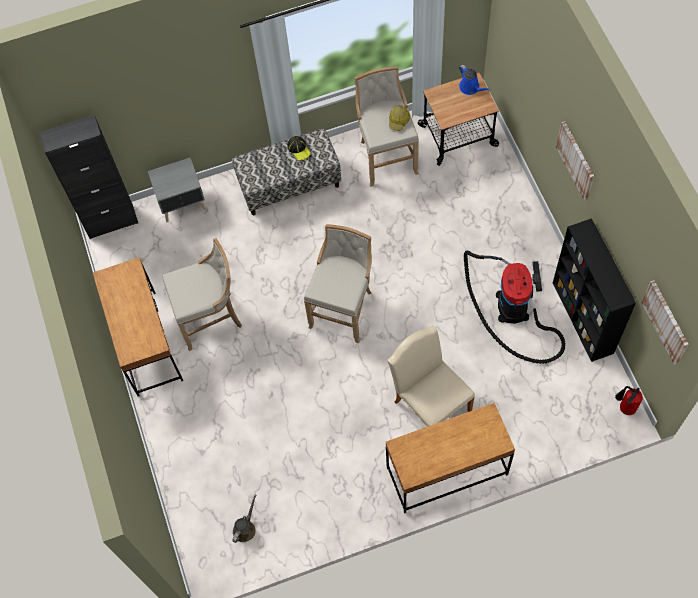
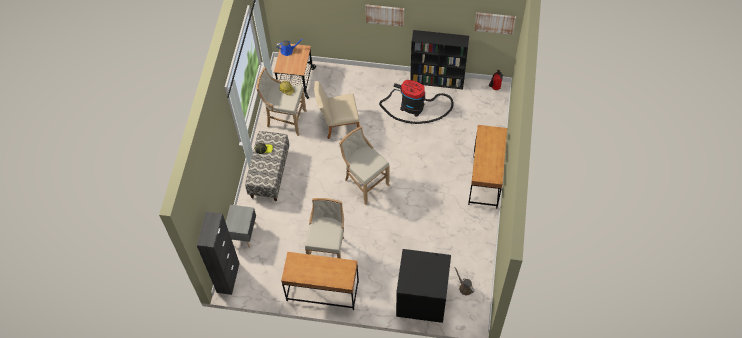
camera: 65 degrees left, 5 degrees down
(197, 477) = (421, 299): none -> black washing machine
(429, 402) = (443, 168): beige chair -> beige chair (338, 124)

